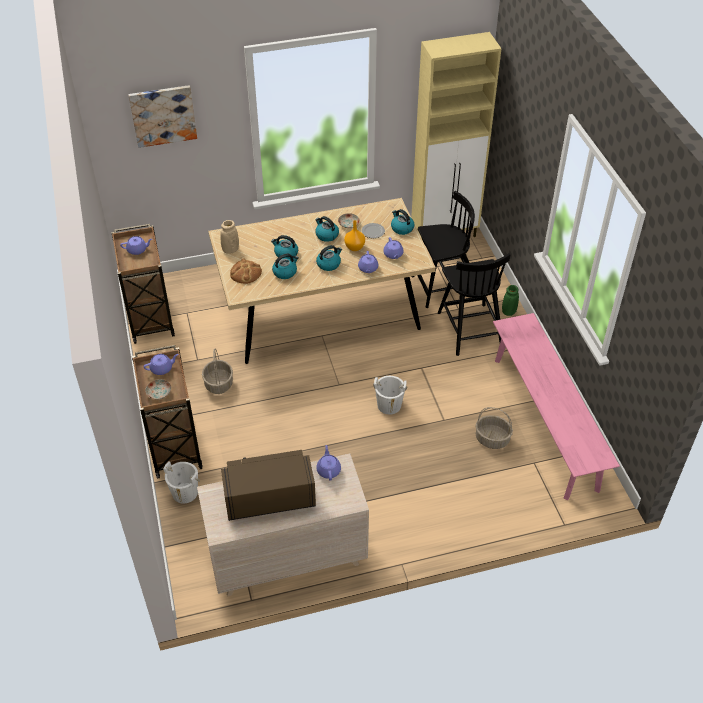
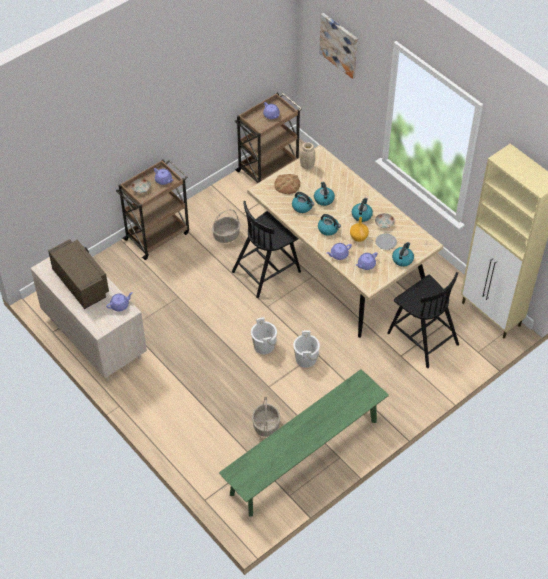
camera: 65 degrees right, 5 degrees up
(185, 492) = (120, 260): white bucket -> white bucket (306, 359)
(469, 328) = (381, 371): black chair -> black chair (267, 271)
(509, 312) = (420, 393): green vase -> none
(544, 422) = (304, 457): pink bench -> green bench

